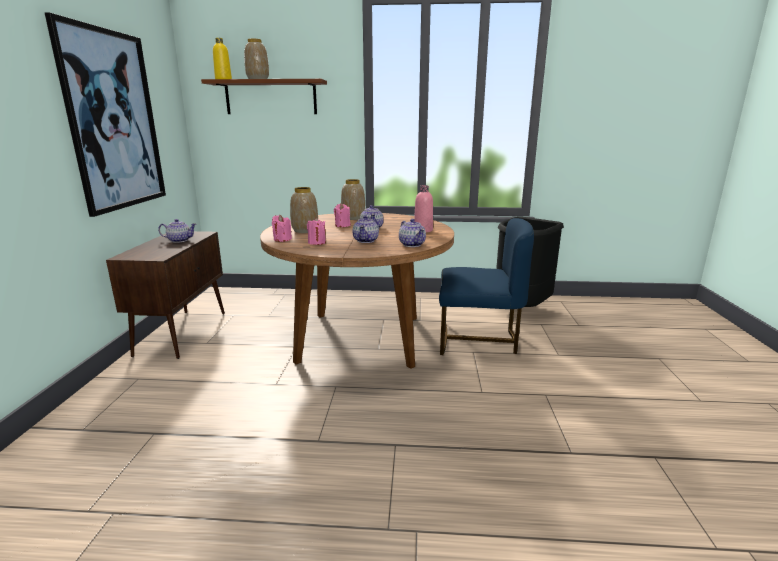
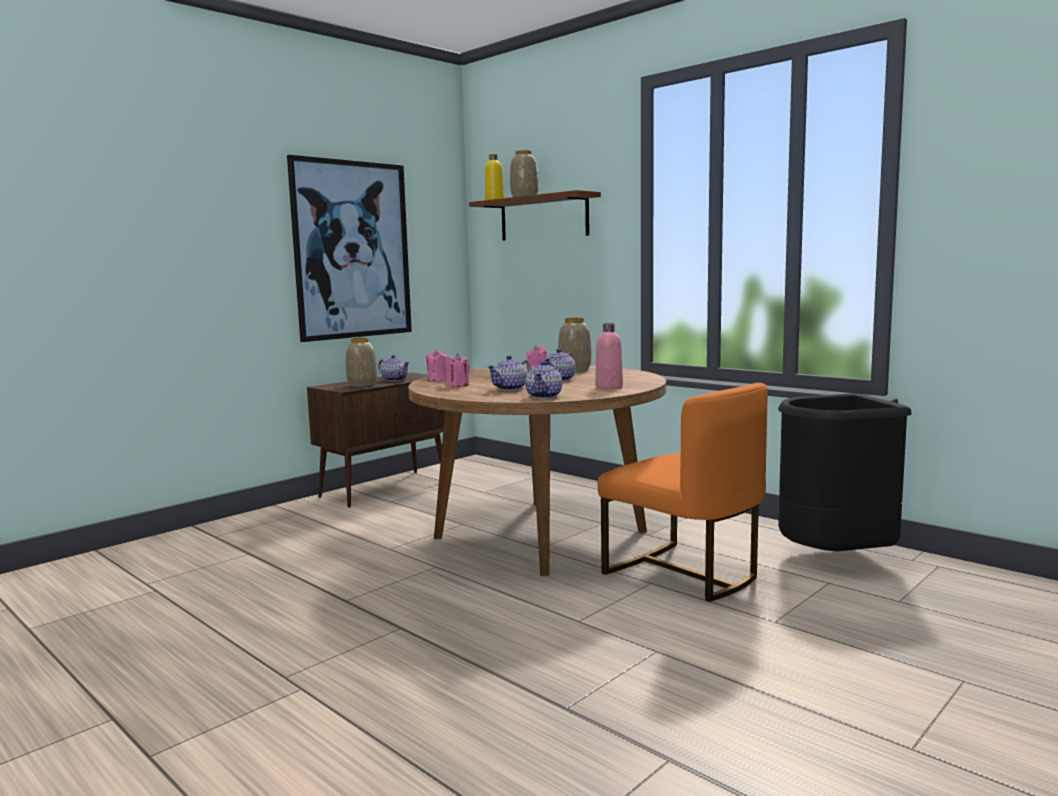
camera: 40 degrees right, 10 degrees down
(305, 230) = (483, 375): vase -> vase (362, 385)
(477, 340) = (684, 573): blue chair -> orange chair

